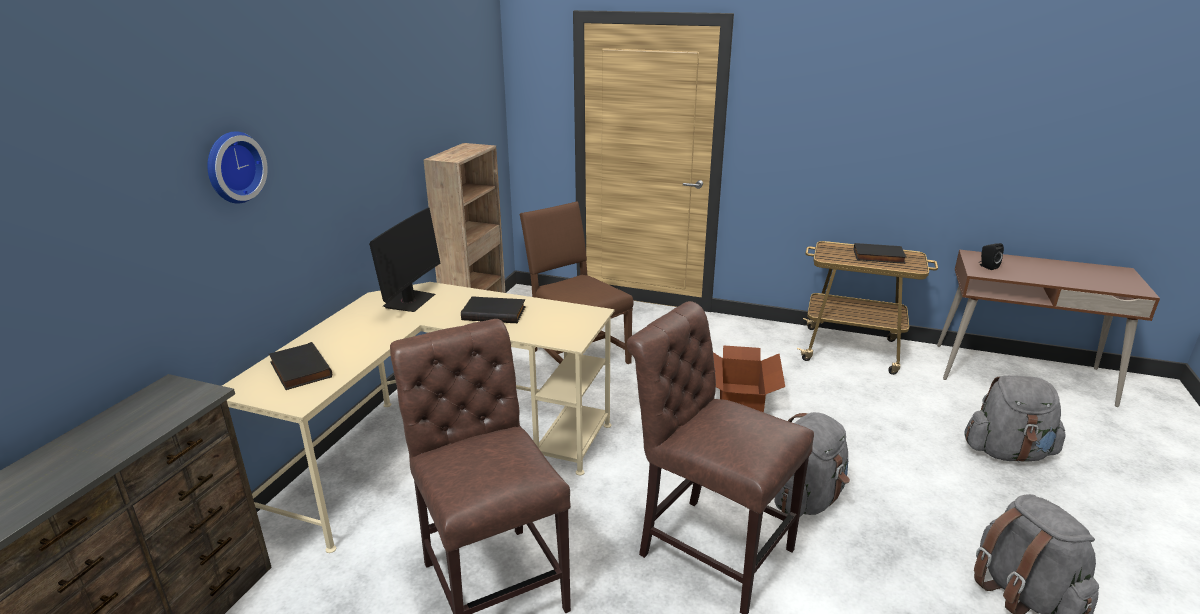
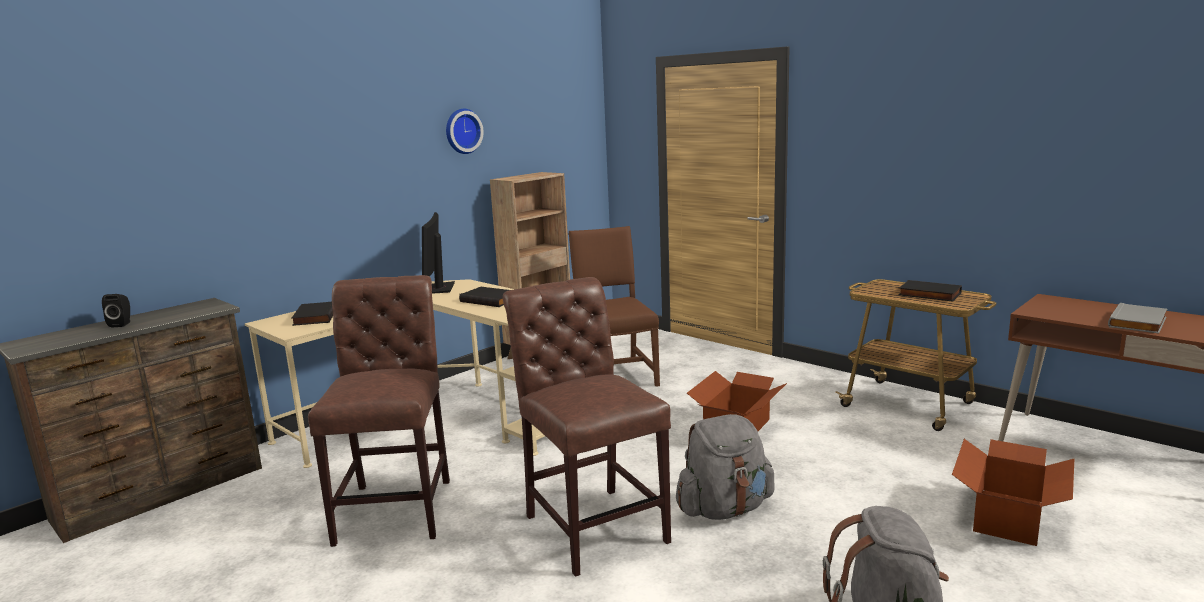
camera: 25 degrees right, 10 degrees down
(232, 167) = (291, 157): wall clock -> wall clock (462, 131)
(410, 301) = (438, 289): monitor -> monitor turned 135 degrees clockwise
(987, 266) = (1050, 308): black speaker -> black speaker (122, 324)
(1007, 452) = (1009, 516): grey backpack -> cardboard box
(1059, 276) = (1139, 322): none -> grey book

